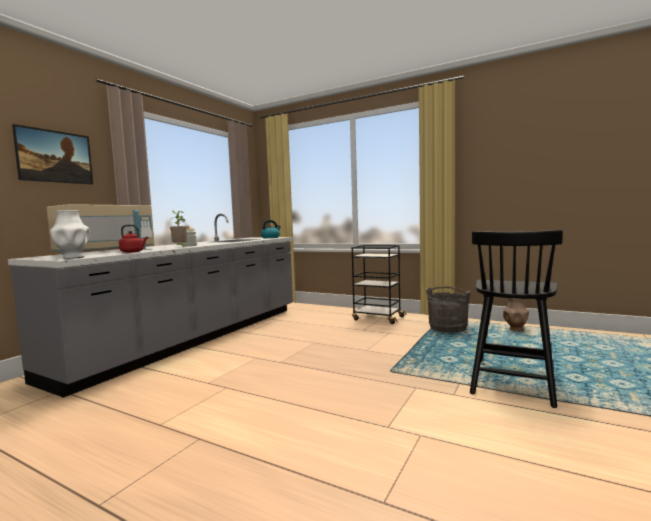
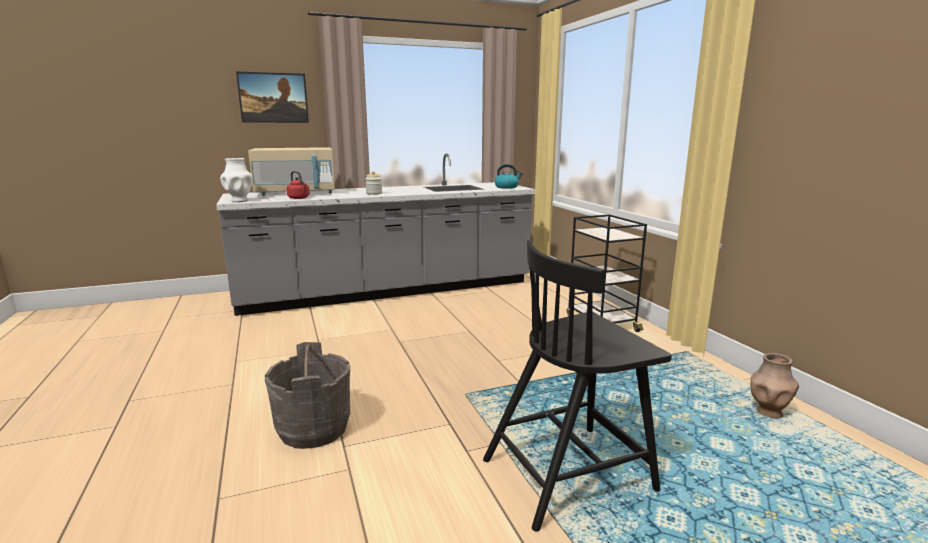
camera: 40 degrees right, 10 degrees up
(180, 247) = (355, 195): potted plant -> none
(447, 328) = (662, 369): grey bucket -> grey bucket (313, 428)

